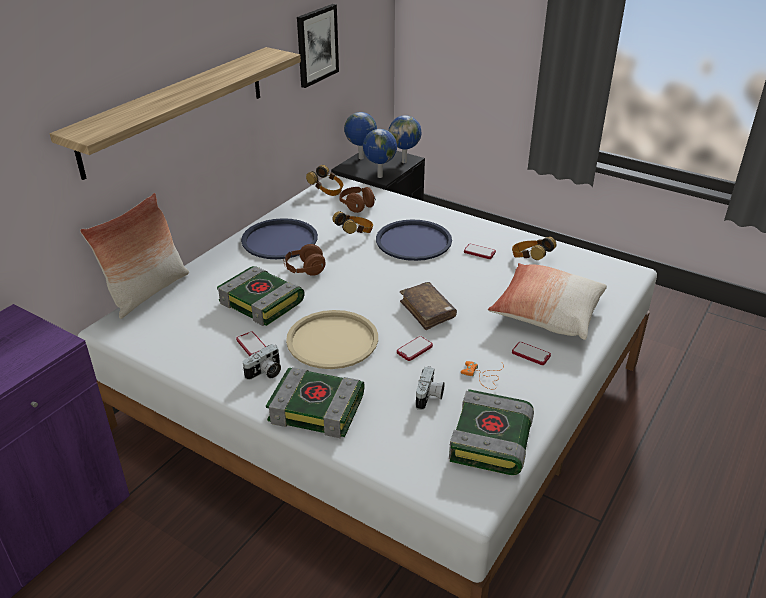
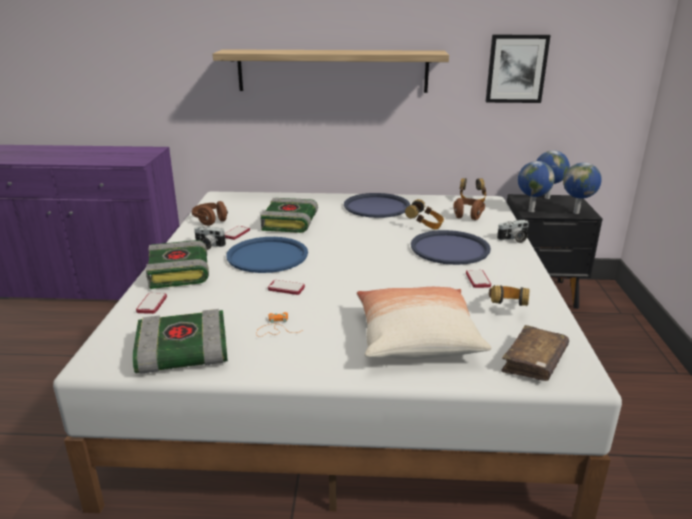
camera: 60 degrees right, 10 degrees down
(148, 292) = (265, 193): pillow -> none
(304, 270) = (348, 224): brown headphones -> brown headphones (210, 221)
(332, 340) = (267, 256): beige tray -> blue tray
(427, 311) = (348, 280): brown book -> brown book (534, 362)
(429, 397) = (225, 310): camera -> camera (513, 239)
(531, 354) = (334, 344): phone -> phone (152, 304)

